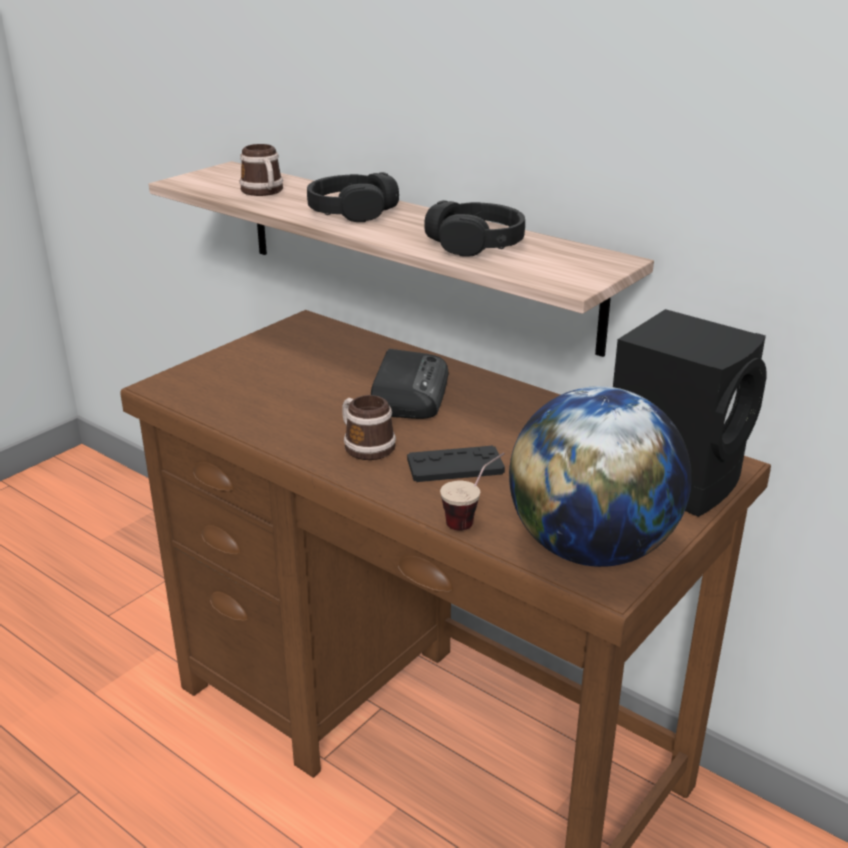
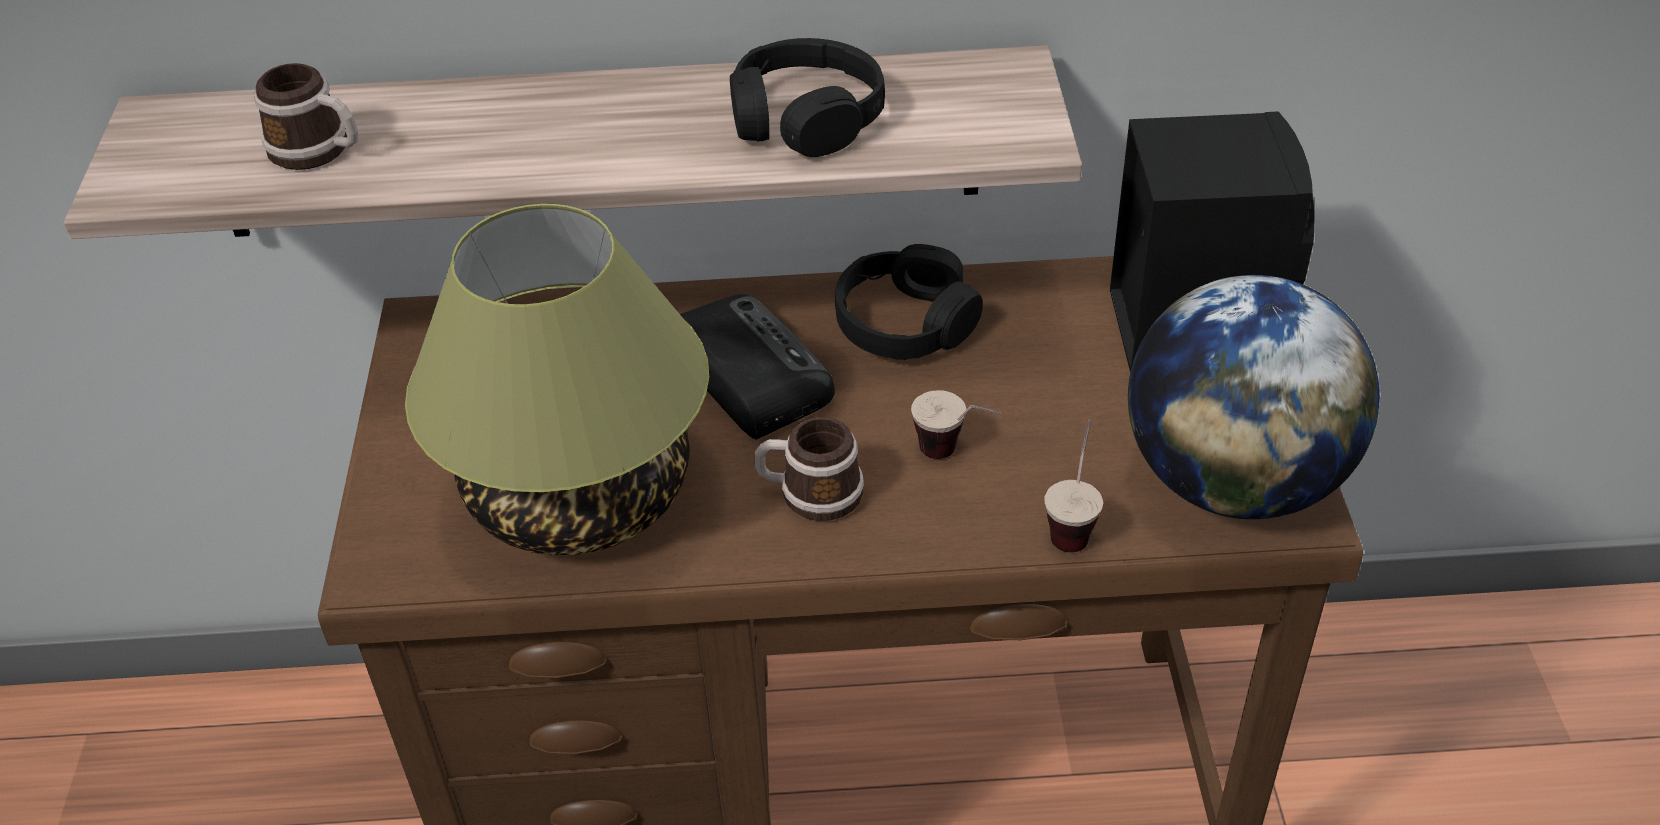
camera: 40 degrees left, 15 degrees up
(269, 399) = (577, 496): none -> table lamp
(352, 211) = (531, 131): black headphones -> black headphones (905, 323)
(455, 466) = (955, 456): black game controller -> cup

